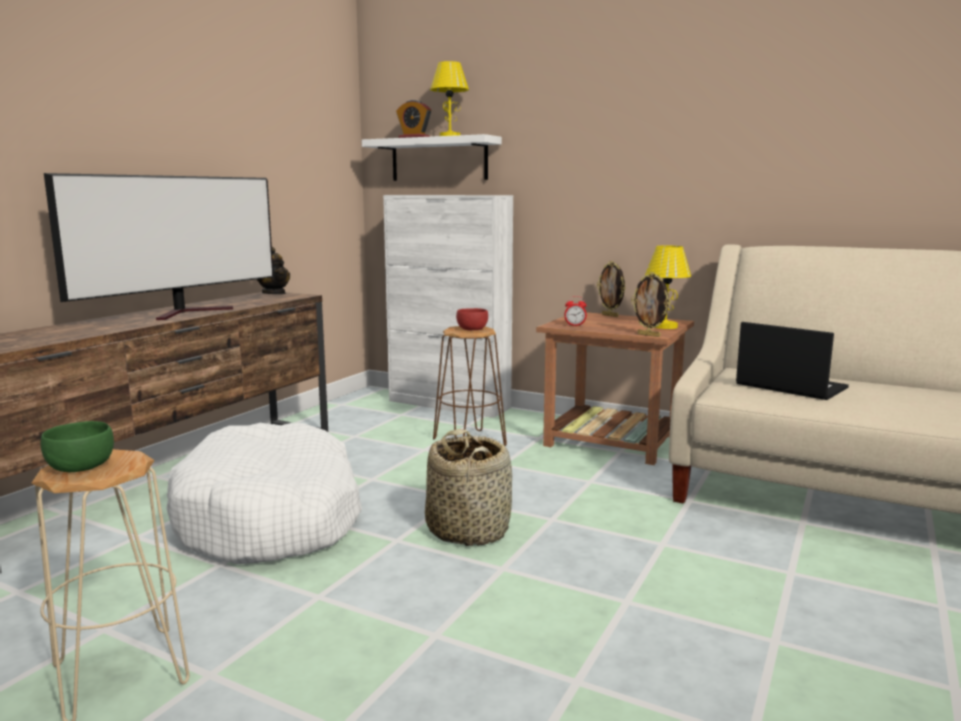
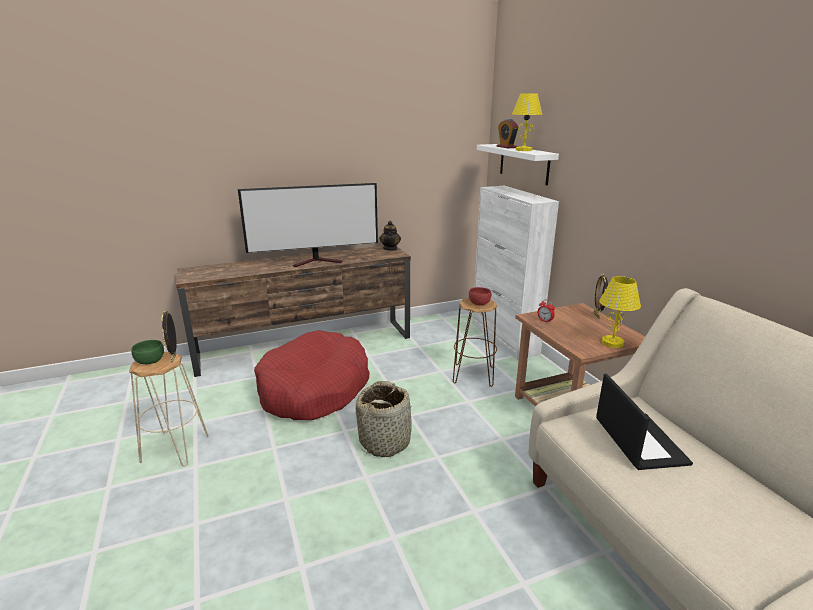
camera: 40 degrees right, 10 degrees up
(271, 518) = (314, 389): white dog bed -> red dog bed
(649, 335) = (576, 350): picture frame -> picture frame (174, 358)

